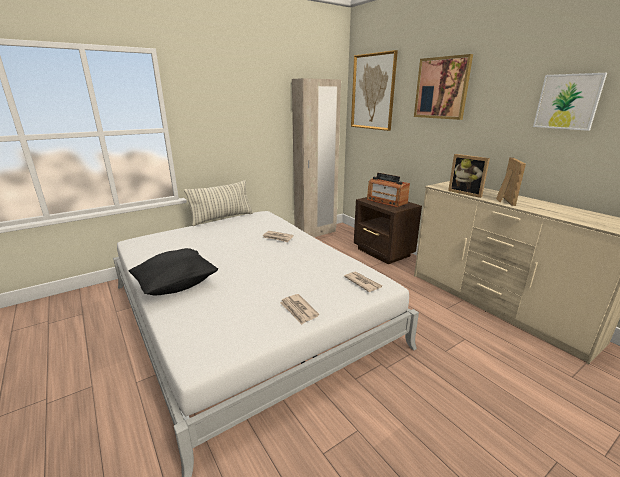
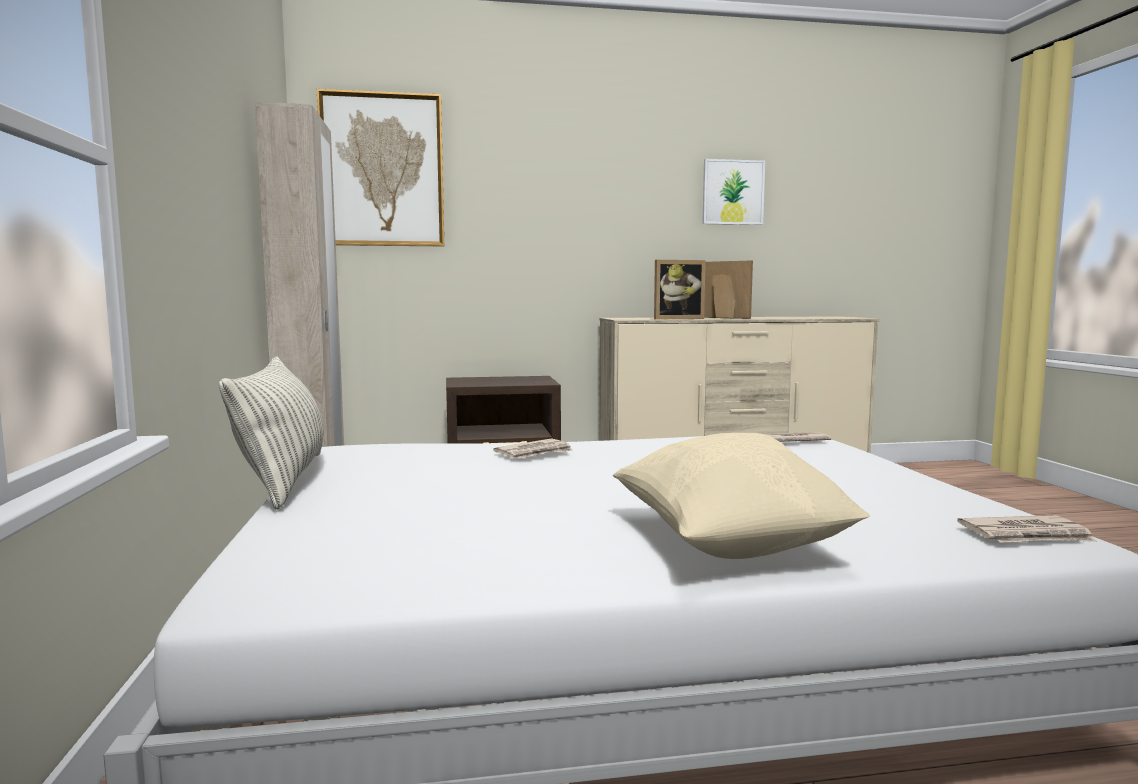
camera: 65 degrees left, 15 degrees down
(176, 286) = (728, 544): black pillow -> beige pillow
(298, 310) = (878, 475): newspaper -> newspaper (1027, 535)
(386, 201) = (496, 380): radio -> none
(442, 88) = (551, 169): picture -> none

